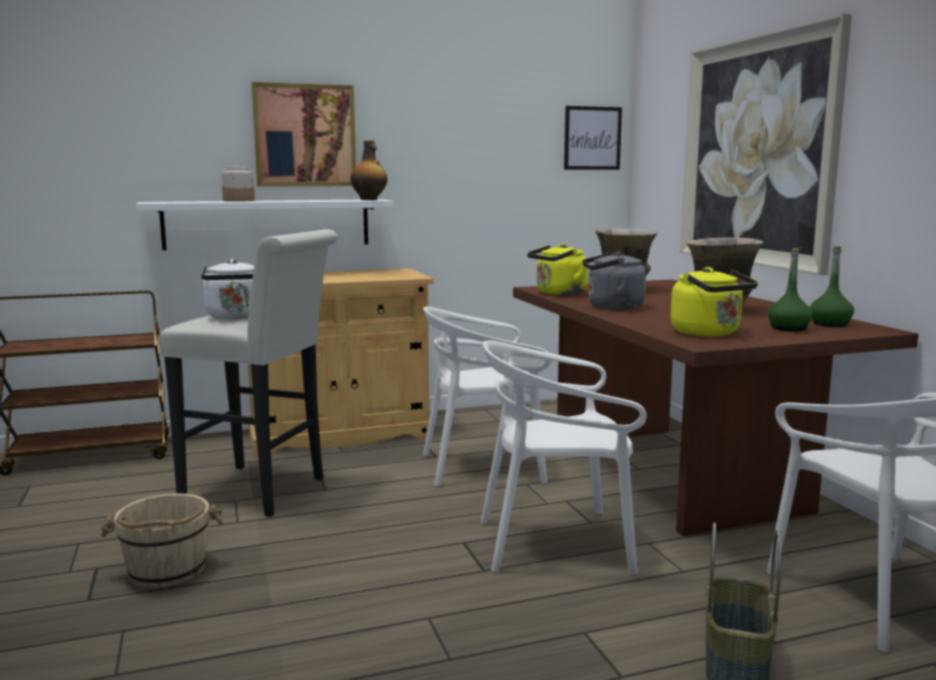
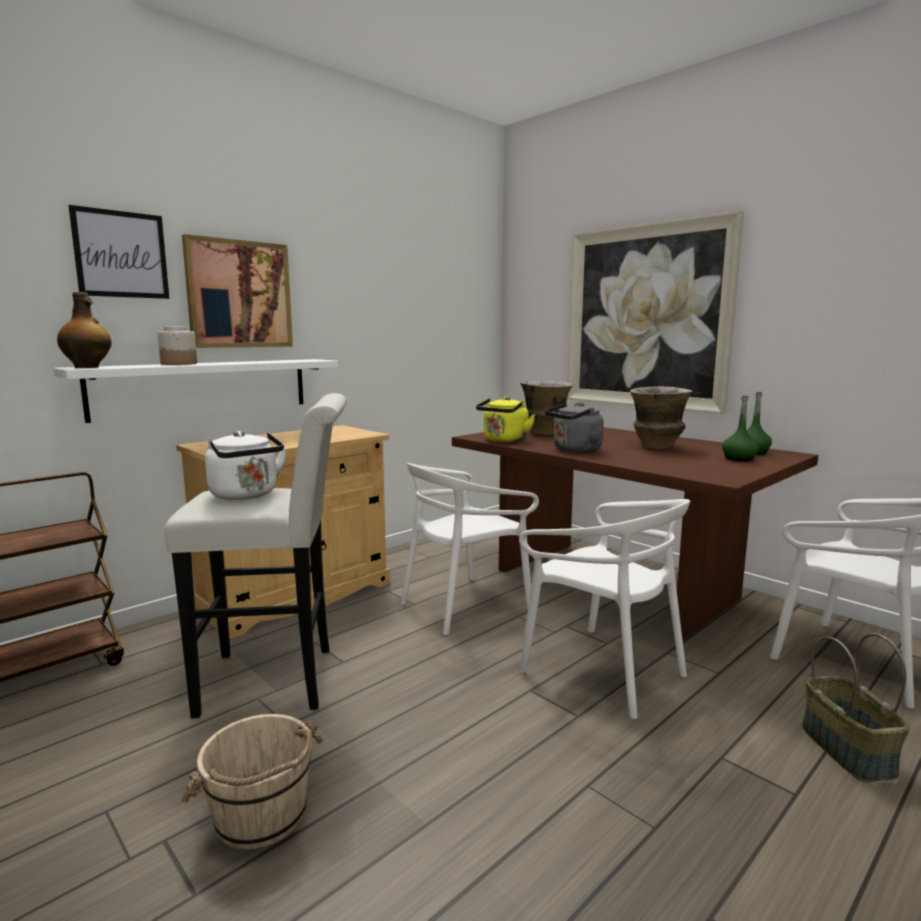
camera: 25 degrees left, 0 degrees up
(369, 199) = (312, 360): bottle -> bottle (88, 367)
(555, 543) = (603, 670): white chair -> white chair turned 105 degrees counterclockwise
(592, 138) = (475, 303): picture -> picture (121, 254)
(709, 333) = (702, 469): yellow kettle -> none

